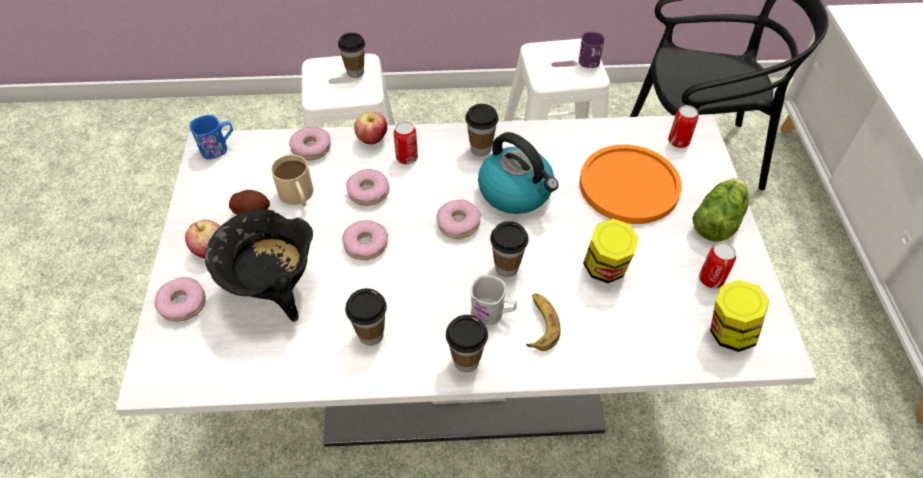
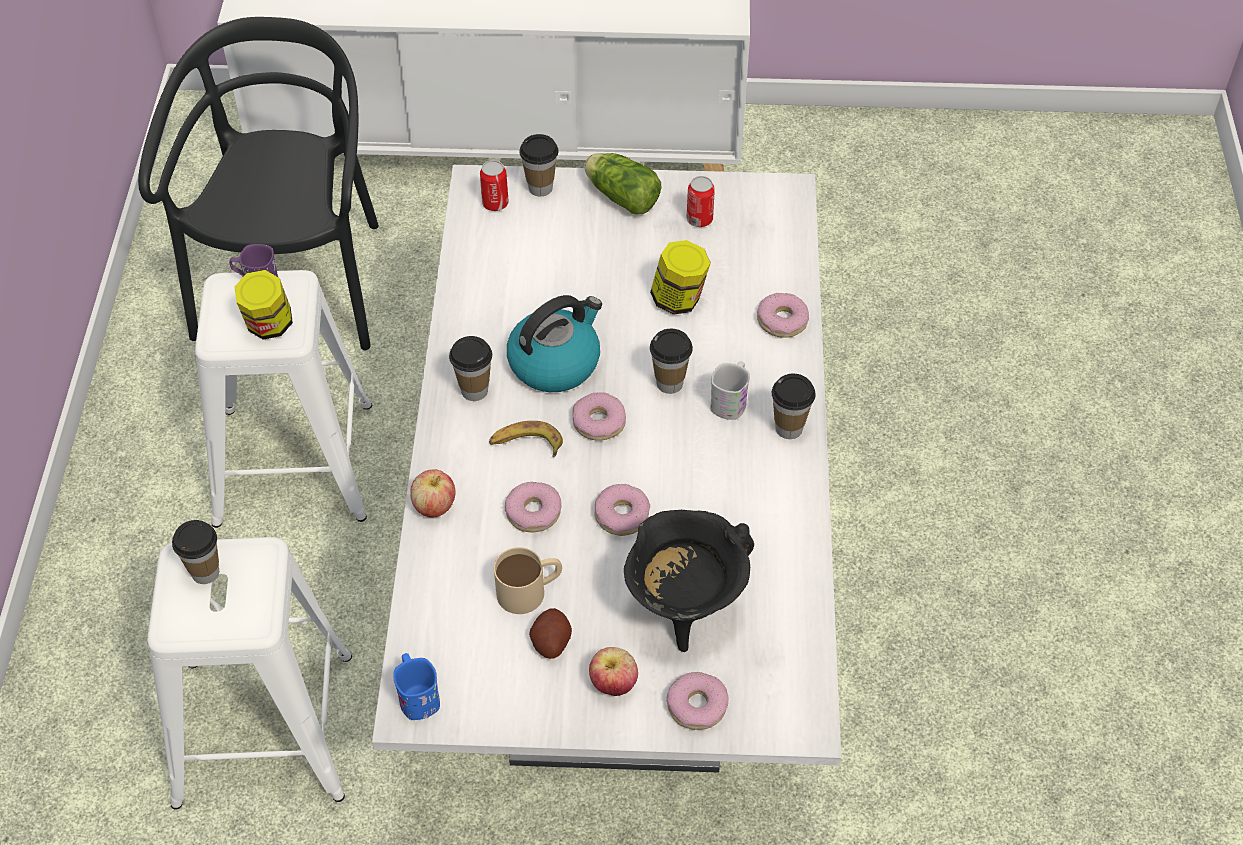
camera: 85 degrees left, 0 degrees up
(311, 148) = (439, 578): donut -> donut (782, 321)
(371, 335) = (752, 511): cup -> cup (540, 188)
(407, 158) = (477, 469): can -> none
(540, 324) = (747, 363): banana -> banana (526, 444)
(629, 185) = (560, 259): orange plate -> none
(729, 333) = (765, 221): jar -> jar (269, 326)

